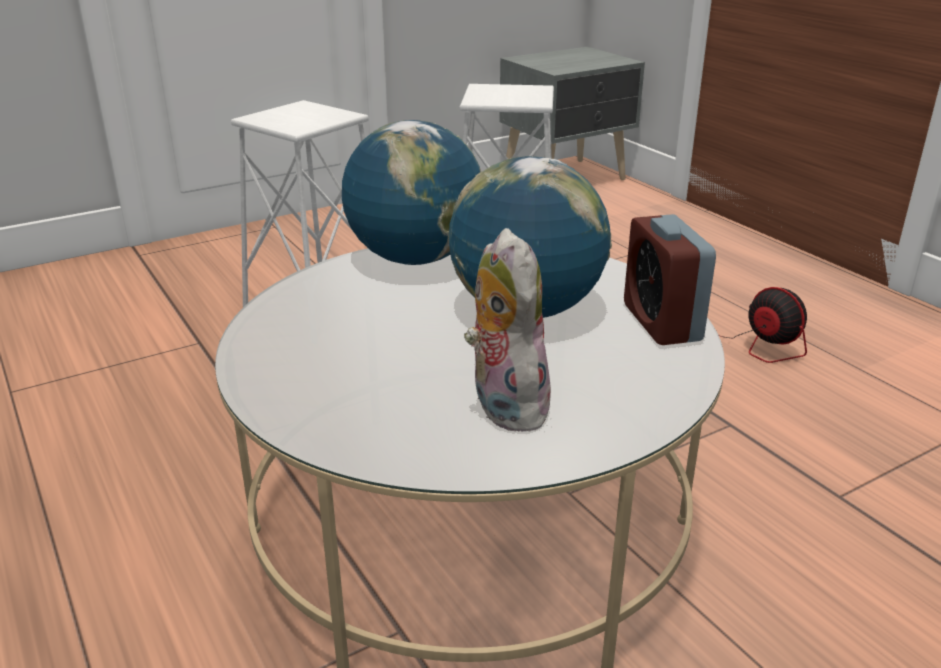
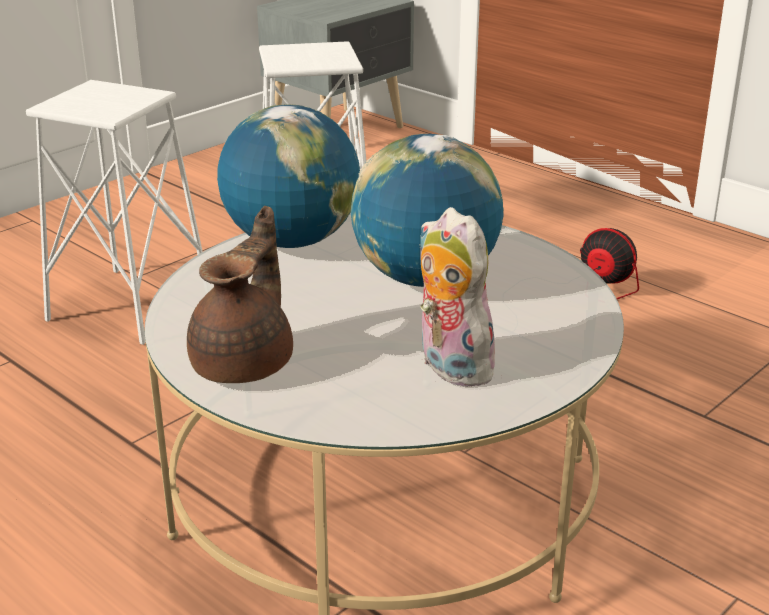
camera: 15 degrees left, 0 degrees up
(300, 371) = (246, 362): none -> brown teapot
(661, 322) = (550, 275): alarm clock -> none

